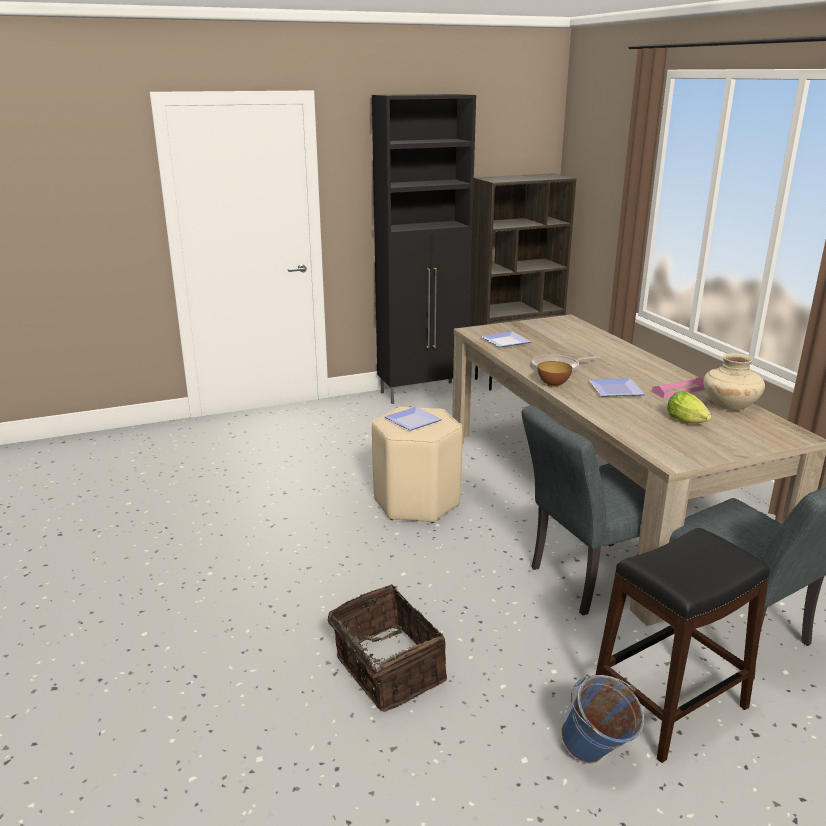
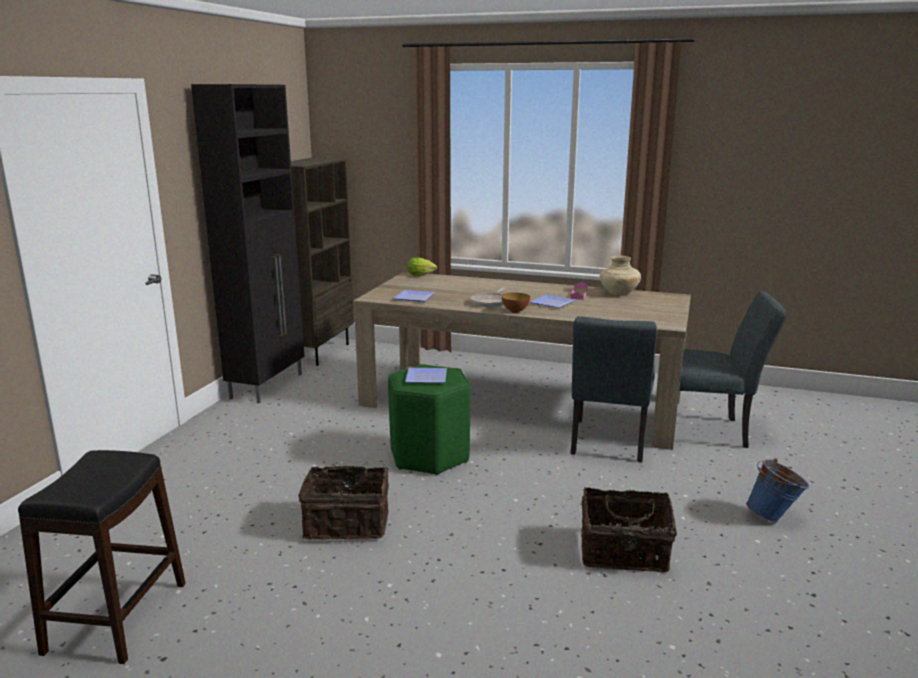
camera: 50 degrees left, 5 degrees down
(271, 518) = (347, 523): none -> basket
(417, 503) = (430, 456): beige stool -> green stool
(670, 704) = (747, 476): black stool -> black stool (118, 617)
(688, 422) = (626, 306): lettuce -> lettuce (422, 275)

